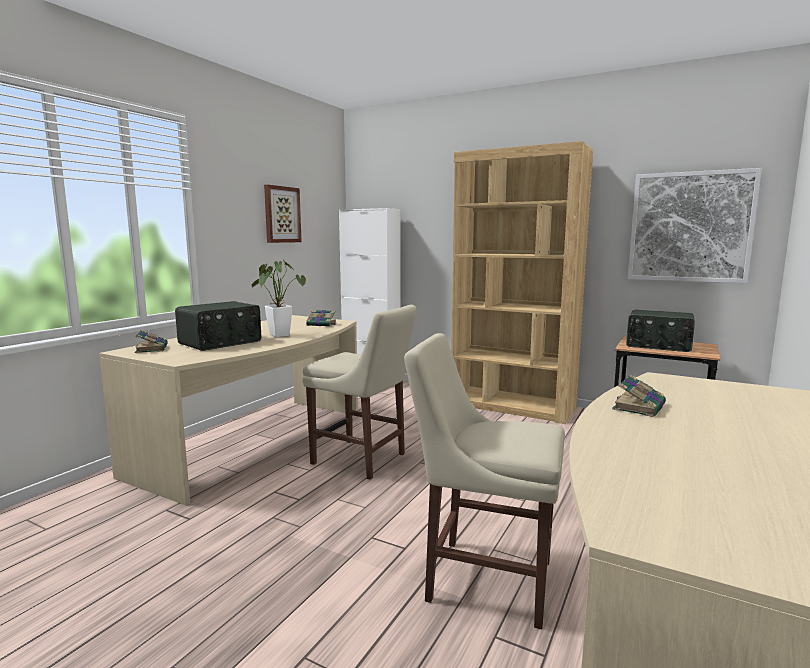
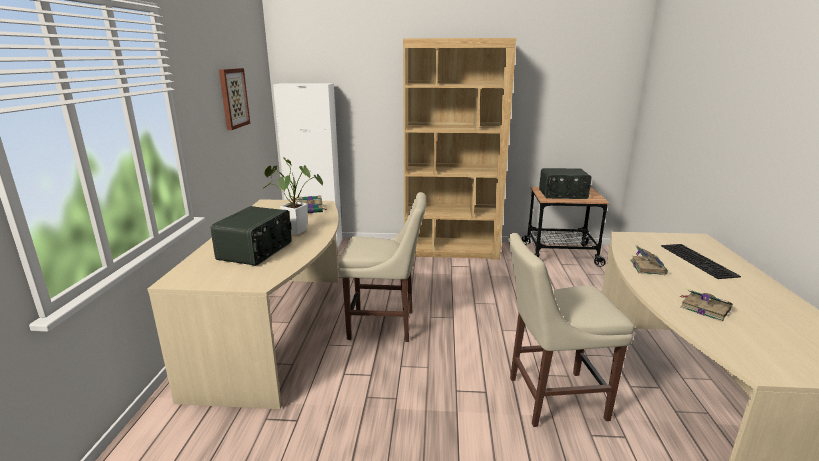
camera: 25 degrees left, 10 degrees up
(151, 348) = (197, 272): book -> book (704, 308)
(690, 227) = (577, 103): picture -> none
(745, 412) = (699, 260): none -> keyboard

